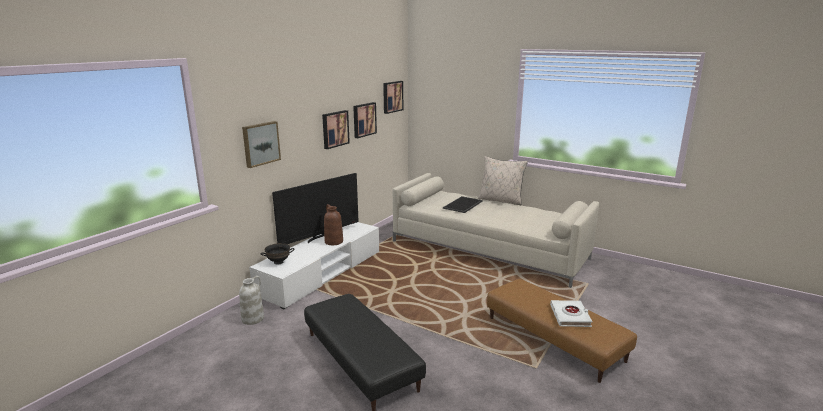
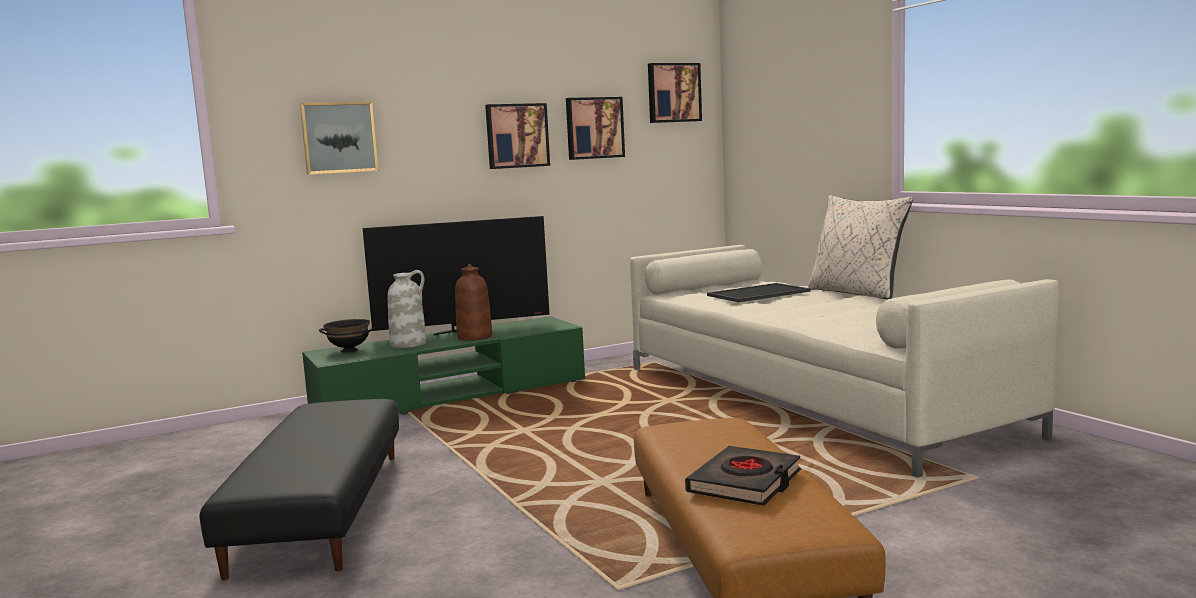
camera: 30 degrees right, 10 degrees down
(253, 318) = (266, 433): white vase -> white vase (409, 344)
(321, 273) = (451, 395): white tv stand -> green tv stand
(570, 316) = (745, 483): white book -> black book

